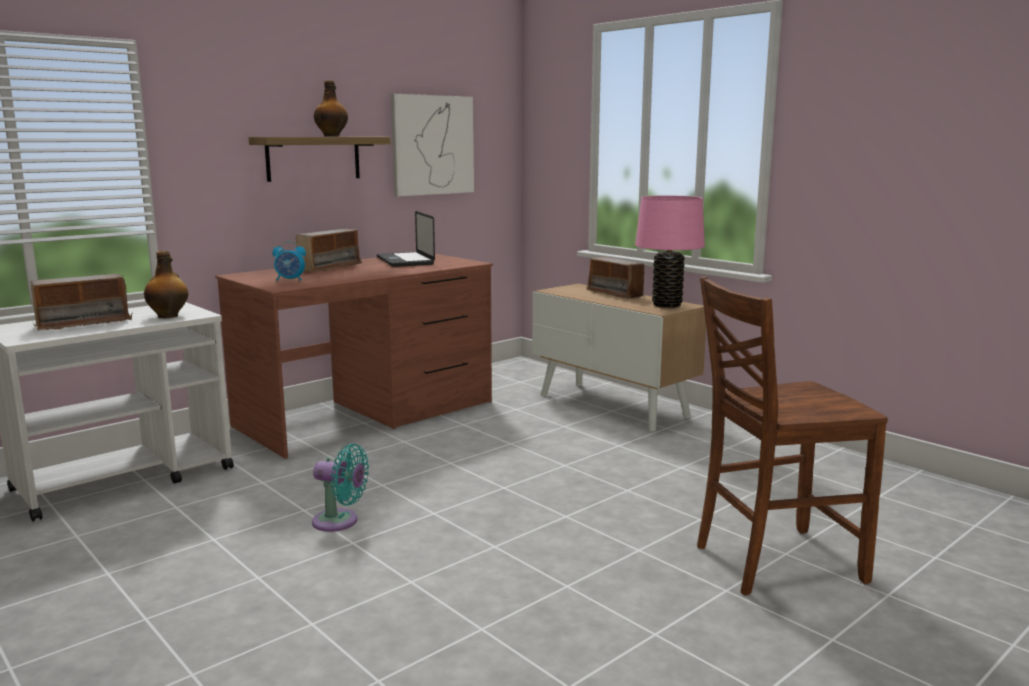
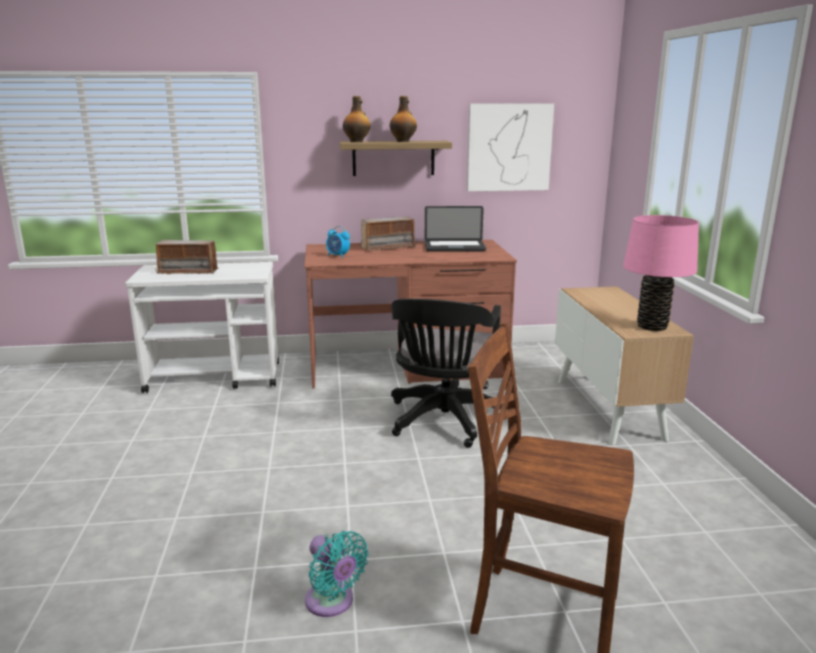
camera: 35 degrees right, 5 degrees up
(168, 316) = (239, 273): bottle -> bottle (357, 141)
(339, 522) = (281, 448): turquoise fan -> turquoise fan (332, 602)
(405, 261) = (454, 247): laptop -> laptop turned 105 degrees counterclockwise
(482, 452) = (443, 422): none -> black office chair
(615, 294) = (627, 305): radio -> none

